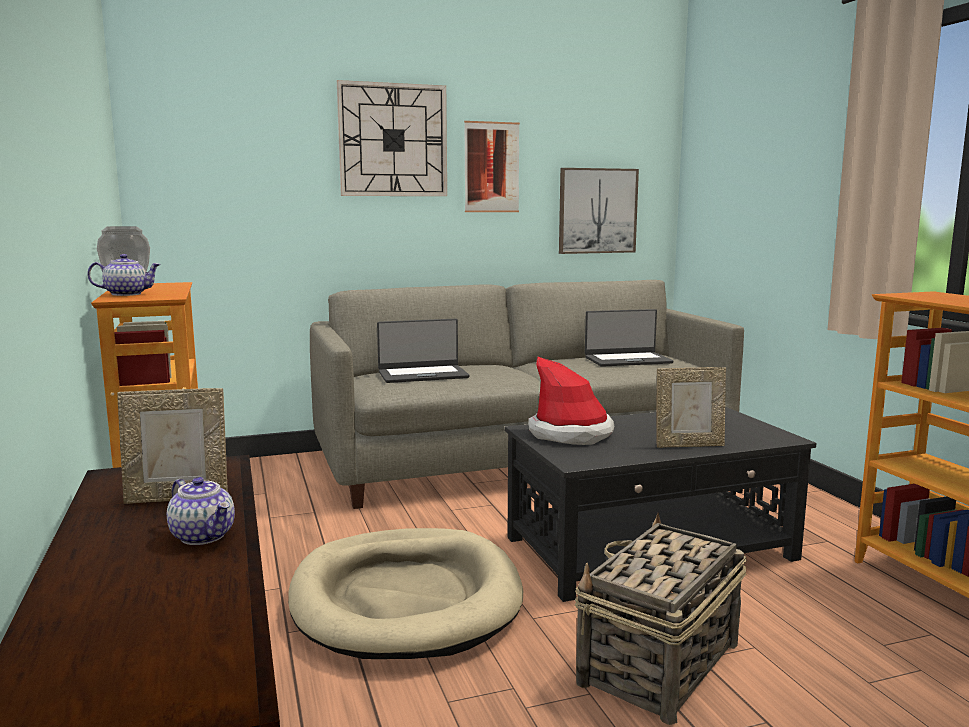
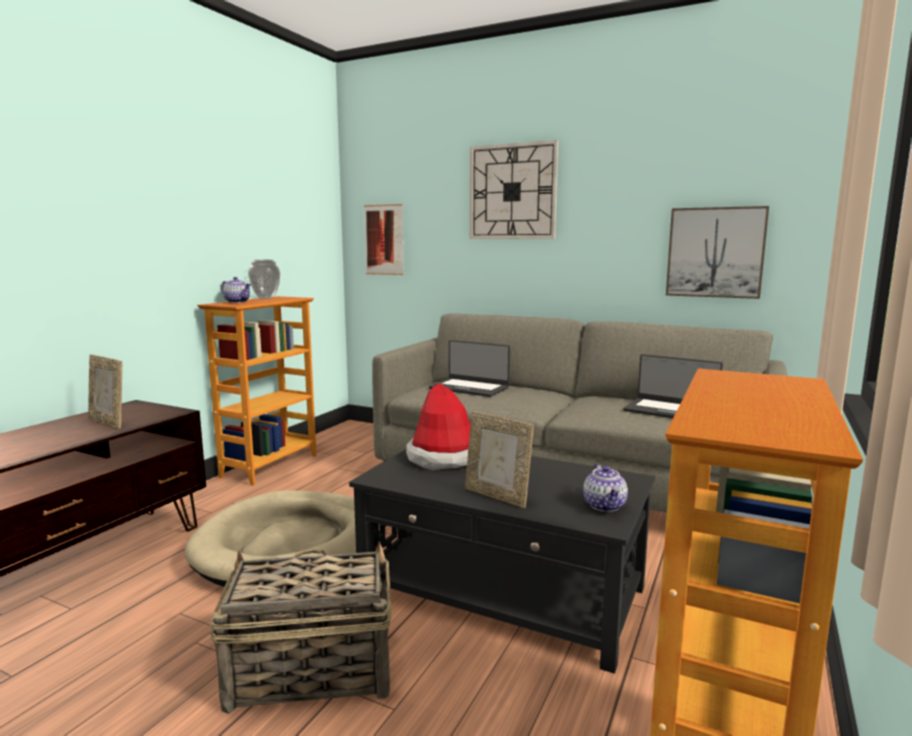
camera: 45 degrees right, 0 degrees up
(204, 536) = (53, 443): teapot -> teapot (605, 506)
(491, 167) = (599, 211): picture -> picture (384, 240)

